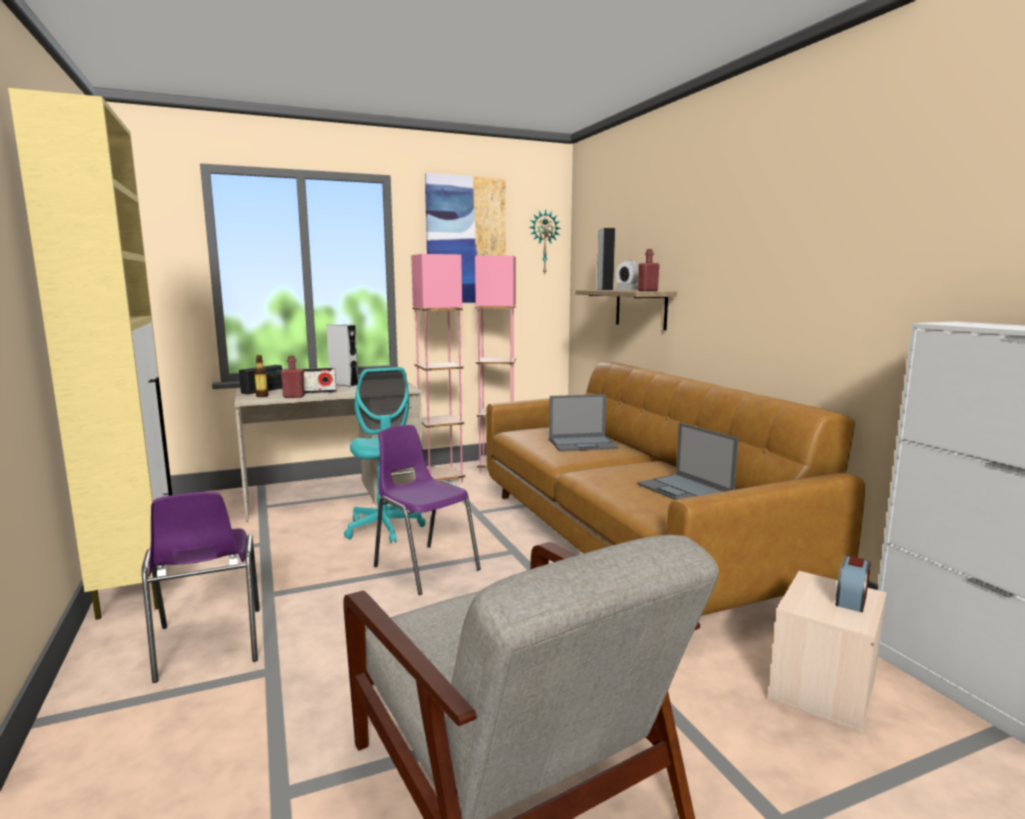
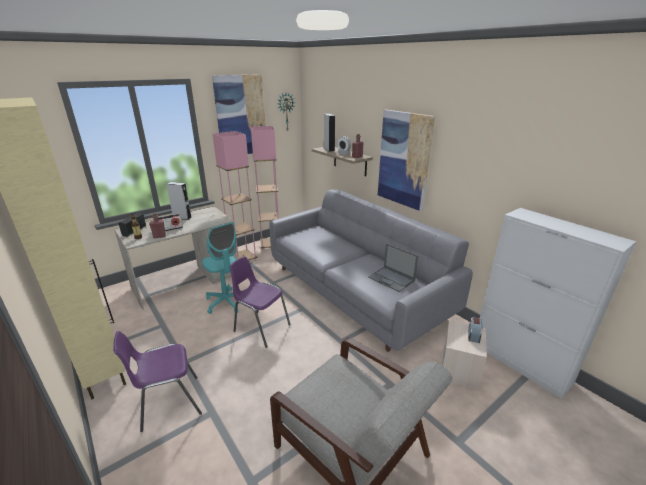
camera: 15 degrees left, 15 degrees up
(208, 645) = (169, 403): purple chair -> purple chair turned 105 degrees clockwise
(583, 444) = (329, 245): laptop -> none
(630, 538) = (356, 290): brown sofa -> grey sofa
(729, 282) = (404, 159): none -> picture

